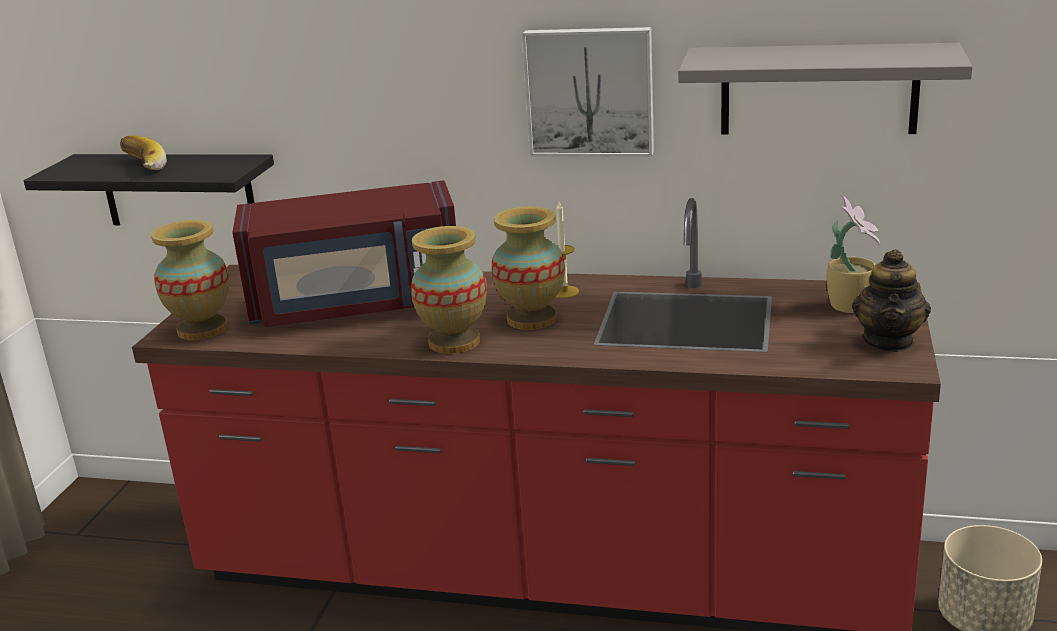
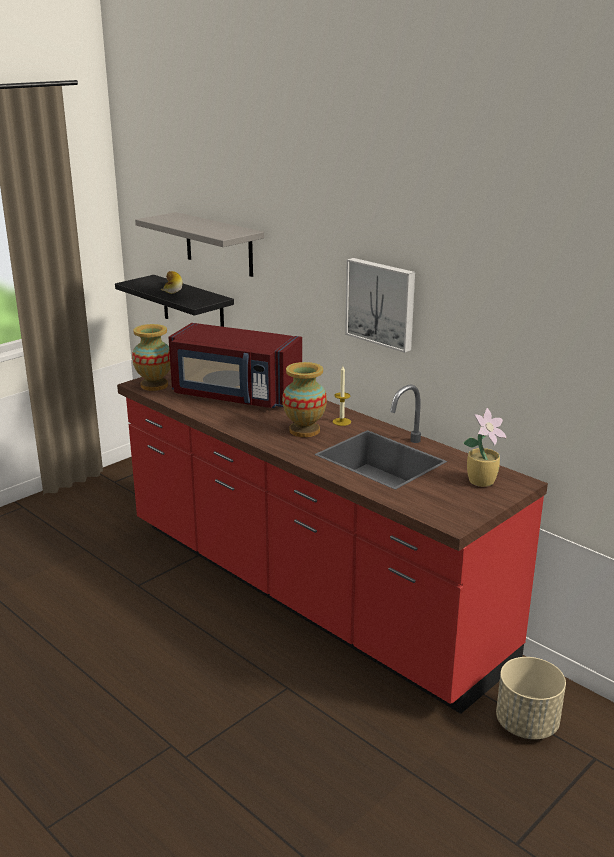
camera: 30 degrees right, 0 degrees up
(454, 342) = (252, 429): vase -> none
(818, 90) = (501, 335): grey shelf -> grey shelf (219, 244)
(889, 341) = (470, 508): teapot -> none

